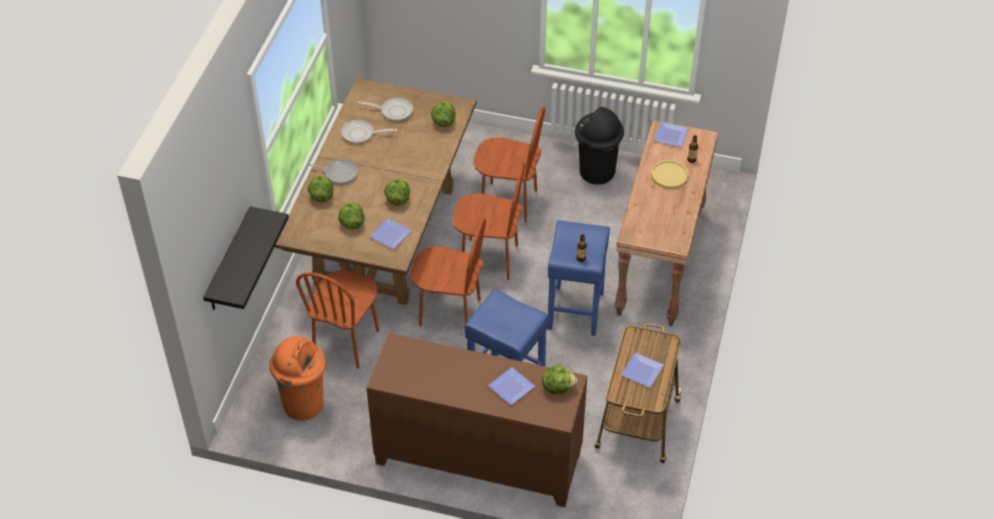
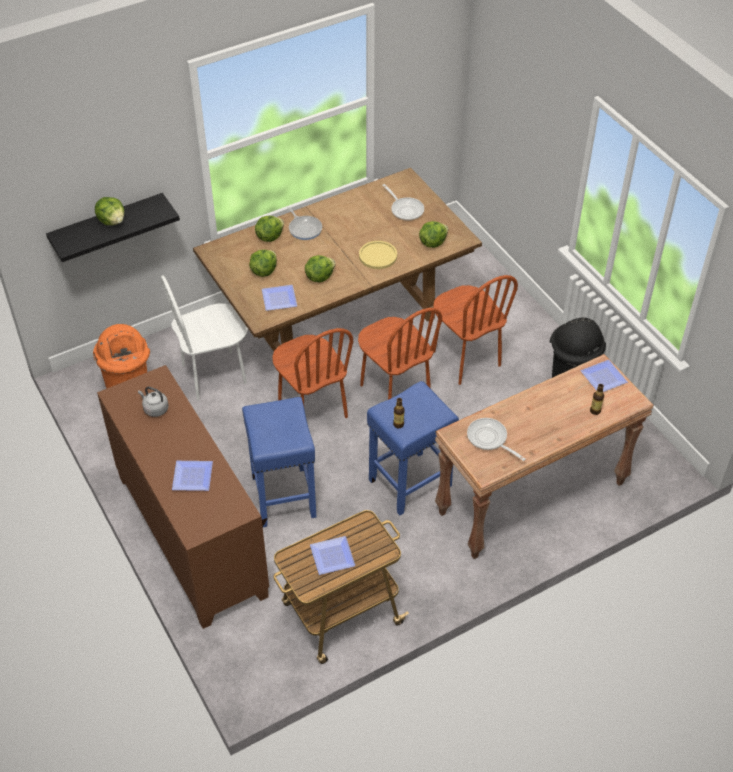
camera: 45 degrees right, 0 degrees up
(346, 342) = (214, 374): brown chair -> white chair
(361, 134) = (358, 211): frying pan -> frying pan (489, 439)
(424, 366) = (155, 409): none -> grey kettle
(558, 387) = (225, 506): lettuce -> lettuce (112, 221)
(669, 175) = (557, 409): yellow plate -> yellow plate (378, 256)

